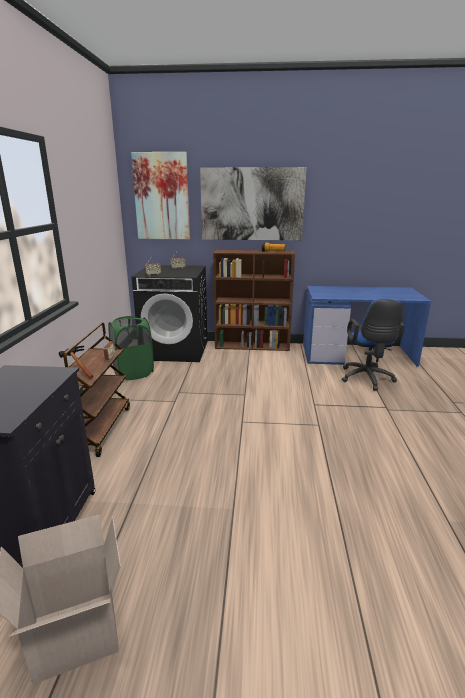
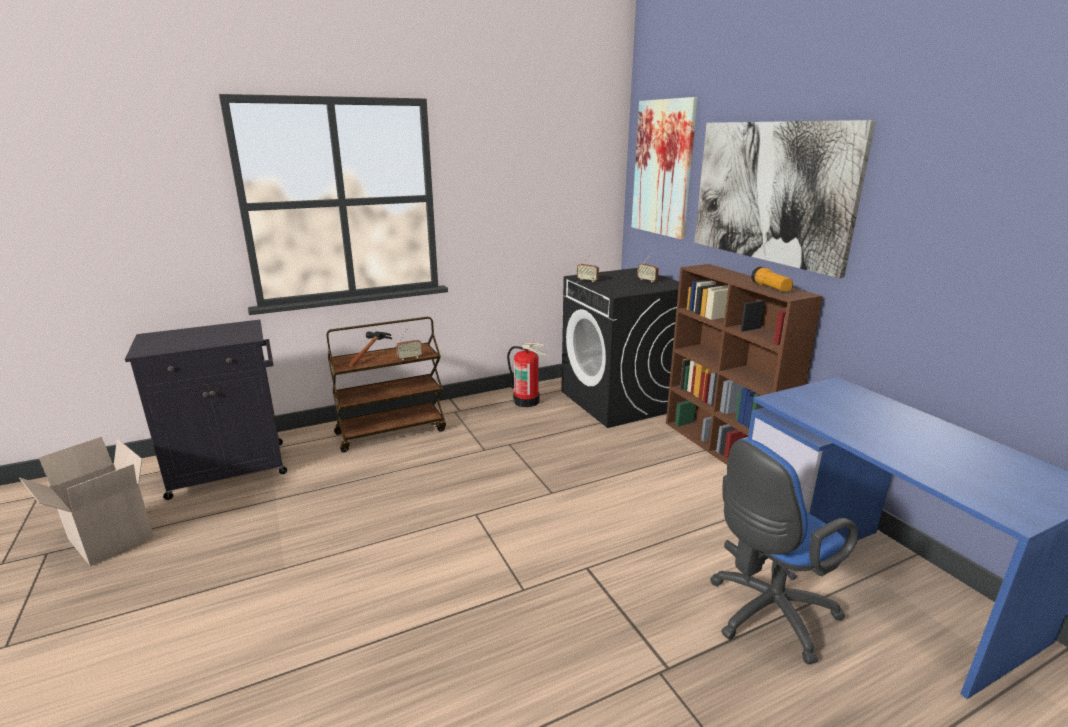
camera: 60 degrees right, 0 degrees up
(133, 373) = (527, 401): green laundry basket -> fire extinguisher

